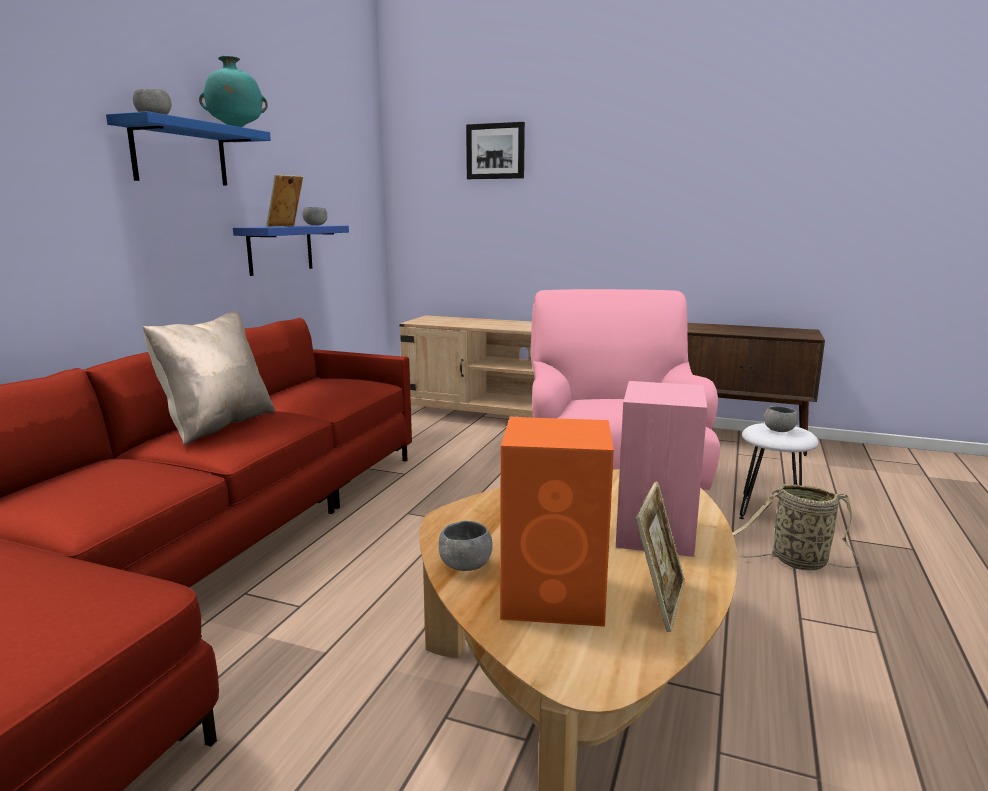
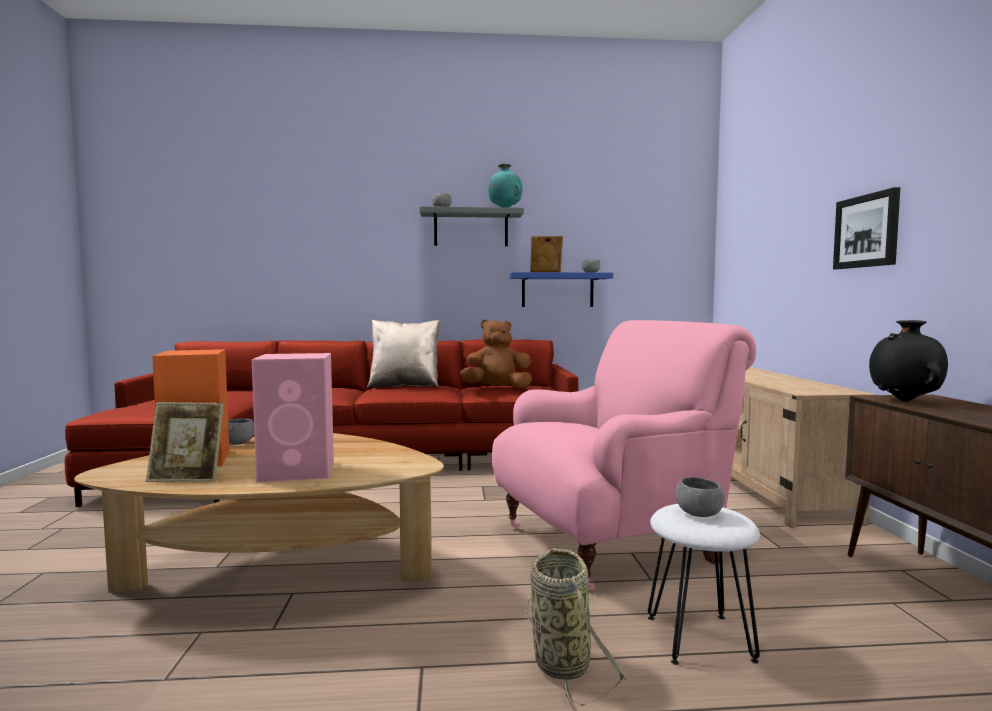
camera: 65 degrees right, 10 degrees down
(180, 154) = (471, 228): blue shelf -> grey shelf
(328, 393) = (497, 388): none -> brown plush toy
(495, 151) = (776, 192): picture -> picture (867, 231)
(708, 329) = (905, 401): none -> black vase

